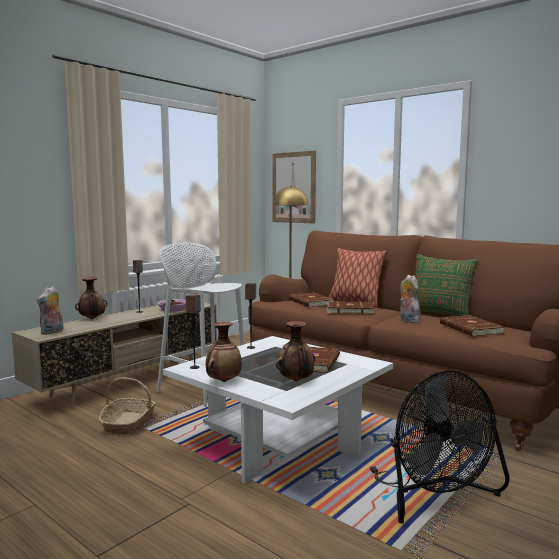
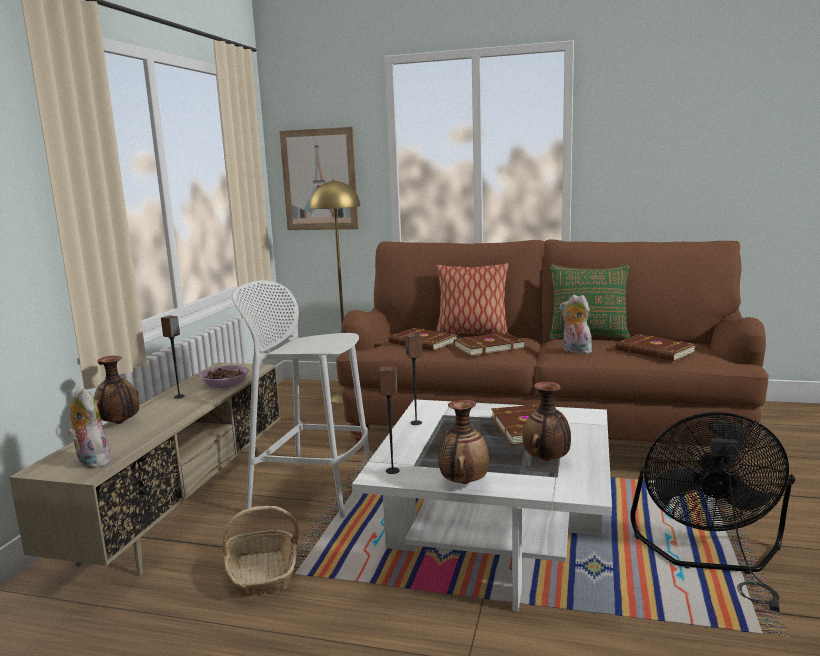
camera: 25 degrees left, 5 degrees up
(52, 332) = (91, 462): plush toy -> plush toy turned 135 degrees clockwise
(431, 496) = (717, 559): black fan -> black fan turned 120 degrees counterclockwise

